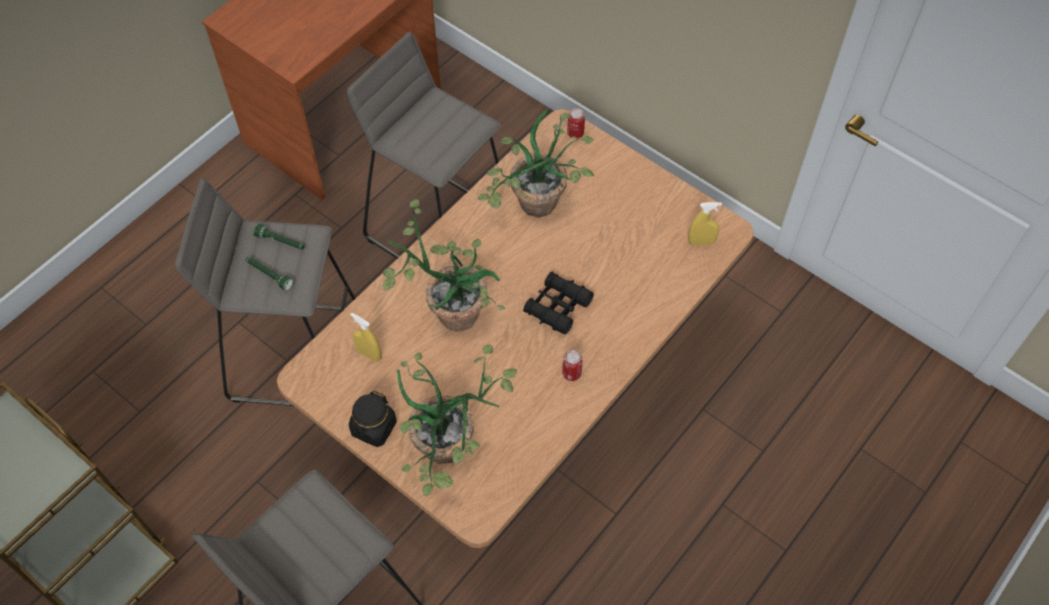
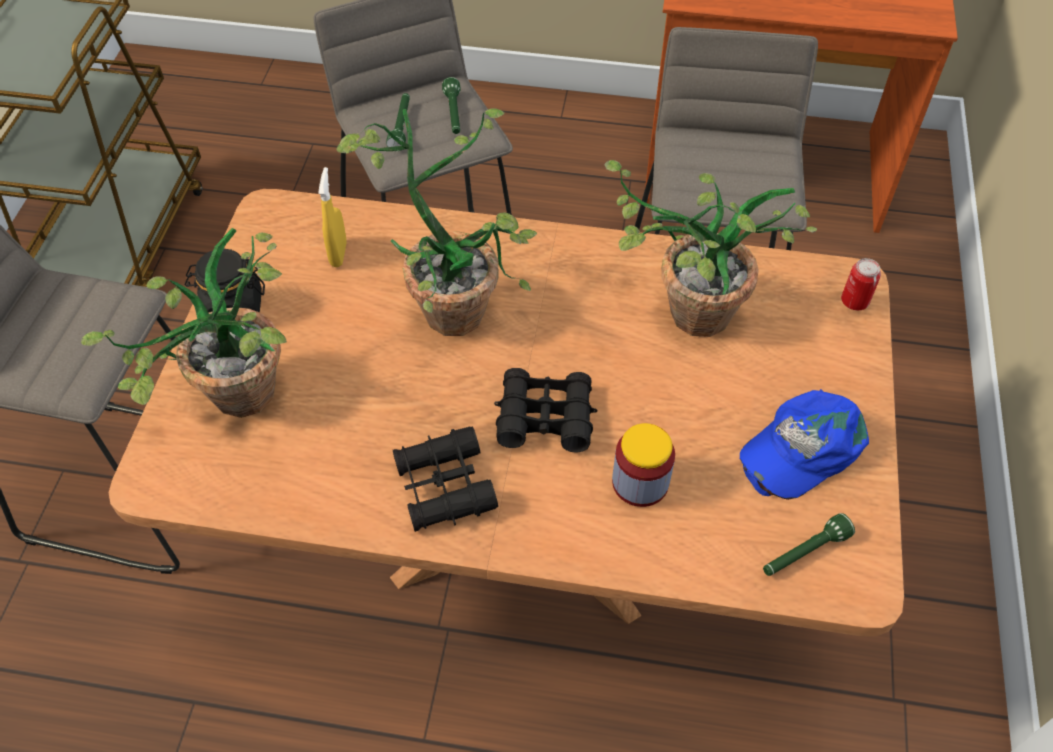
camera: 60 degrees right, 5 degrees down
(571, 373) = (444, 486): can -> black binoculars
(623, 286) = (640, 482): none -> jar
(646, 208) = (801, 448): none -> blue cap
(701, 242) = (804, 553): yellow spray bottle -> green flashlight

